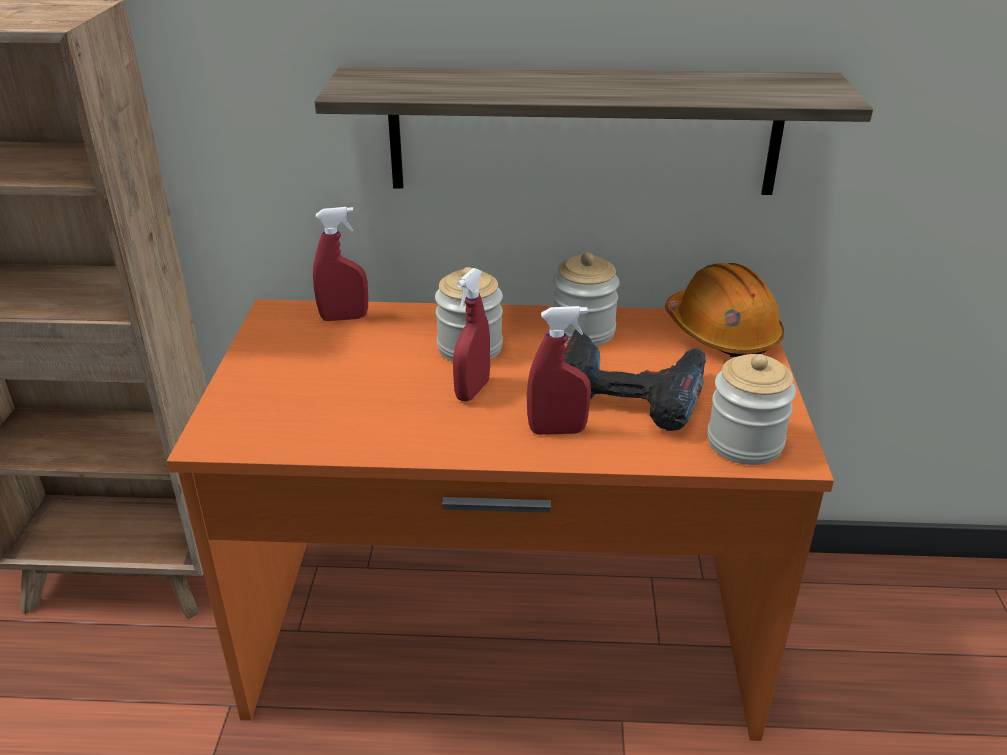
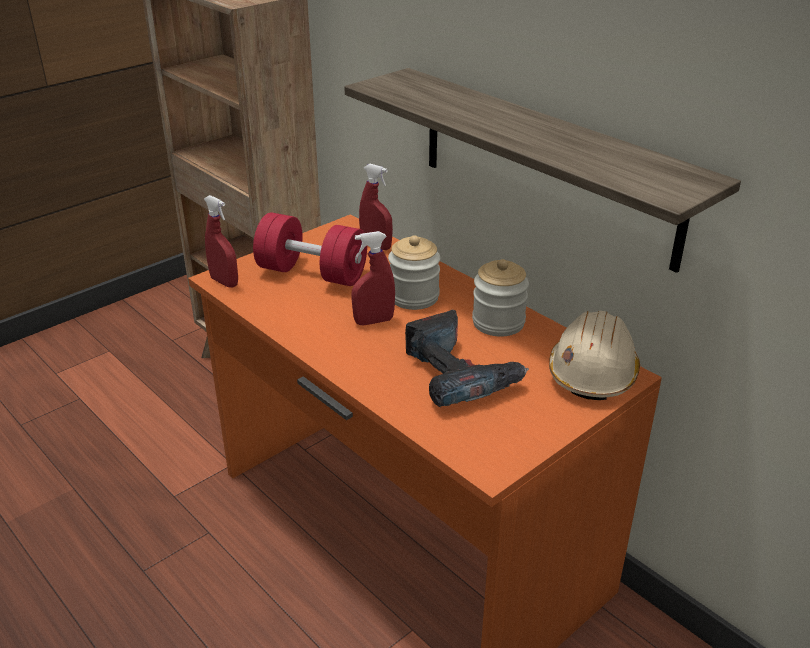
camera: 45 degrees right, 0 degrees up
(321, 377) = (312, 273): none -> red dumbbell
(557, 430) = (380, 368): red spray bottle -> red spray bottle (224, 282)
(721, 333) = (592, 372): orange hard hat -> beige hard hat
(744, 443) = (476, 441): jar -> none

